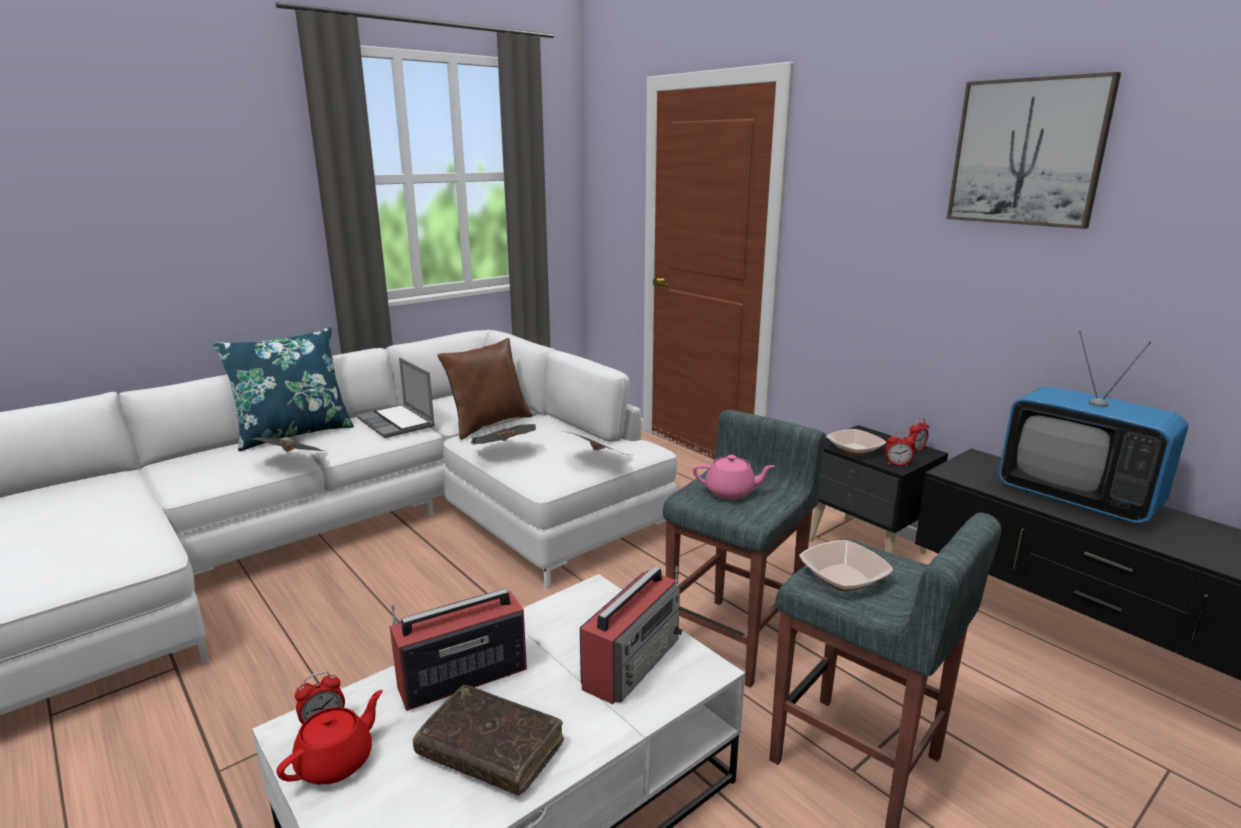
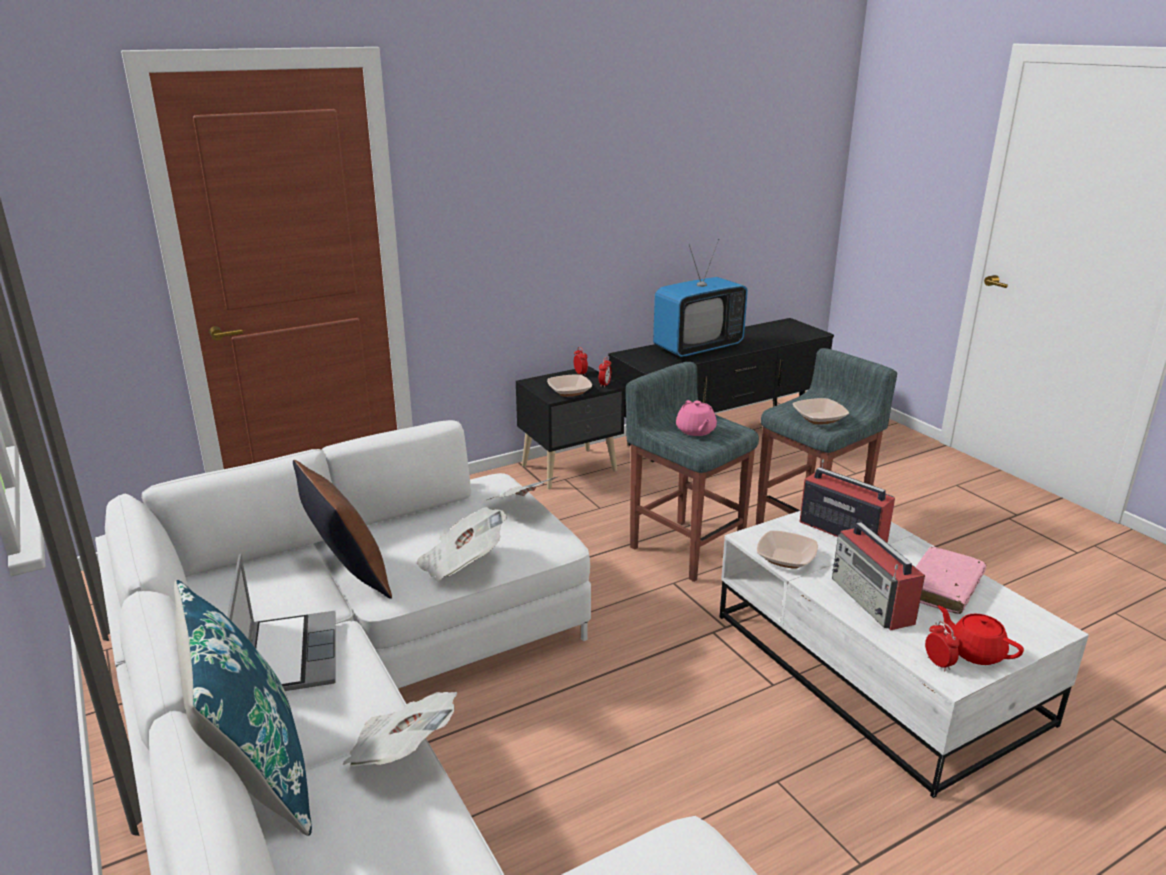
camera: 80 degrees left, 5 degrees up
(397, 423) = (289, 655): laptop -> laptop turned 75 degrees counterclockwise
(490, 750) = (943, 588): brown book -> pink book
(553, 614) = (786, 558): none -> bowl
(731, 492) = (695, 431): pink teapot -> pink teapot turned 150 degrees clockwise
(1027, 152) = (603, 129): picture -> none

